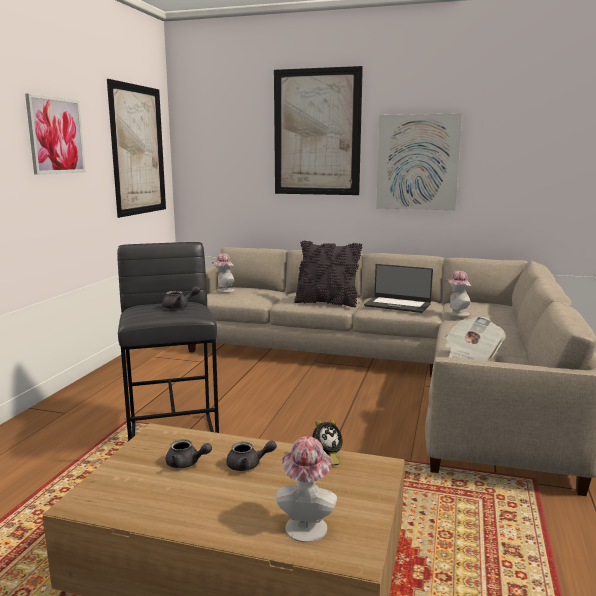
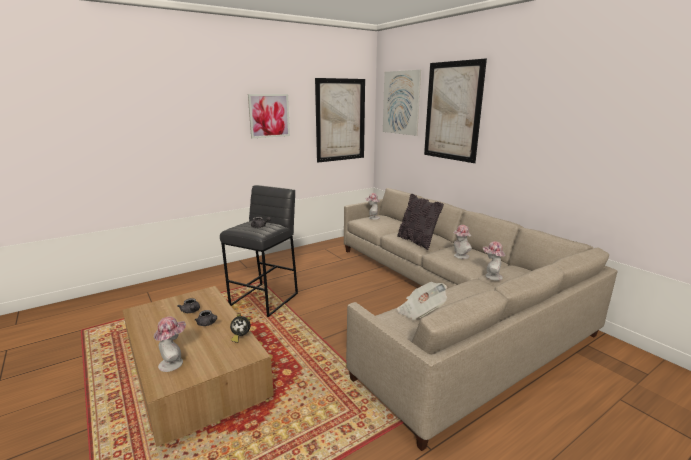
camera: 40 degrees right, 5 degrees up
(397, 305) = (460, 256): laptop -> hat
(417, 162) = (519, 141): picture -> picture (401, 103)

